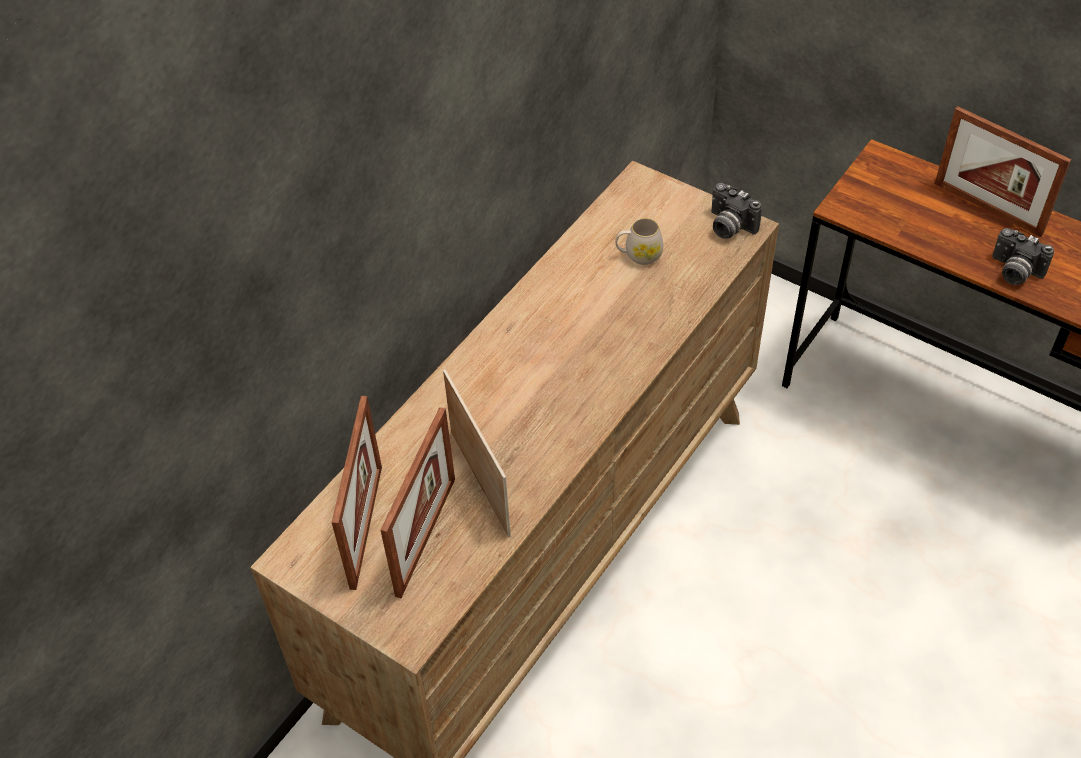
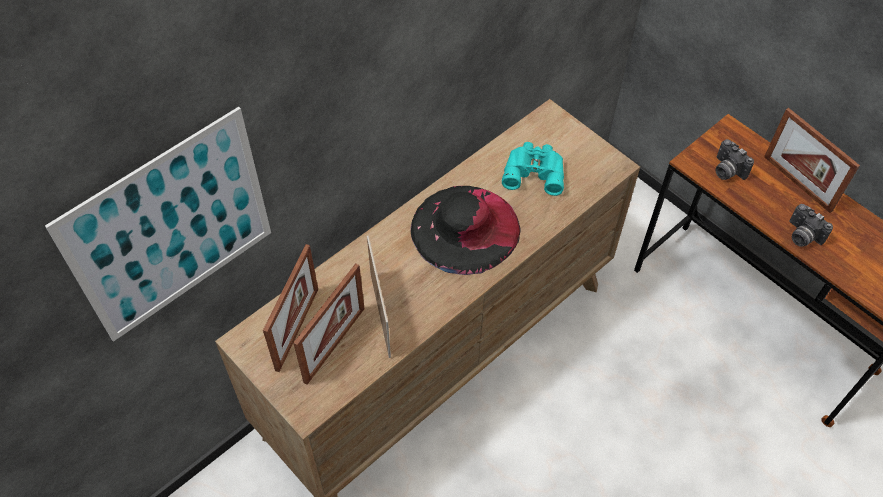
camera: 10 degrees right, 5 degrees up
(181, 390) = (172, 228): none -> picture
(566, 347) = (465, 228): none -> black hat
(638, 255) = (534, 171): white mug -> turquoise binoculars
(728, 227) = (603, 162): camera -> camera (726, 170)

